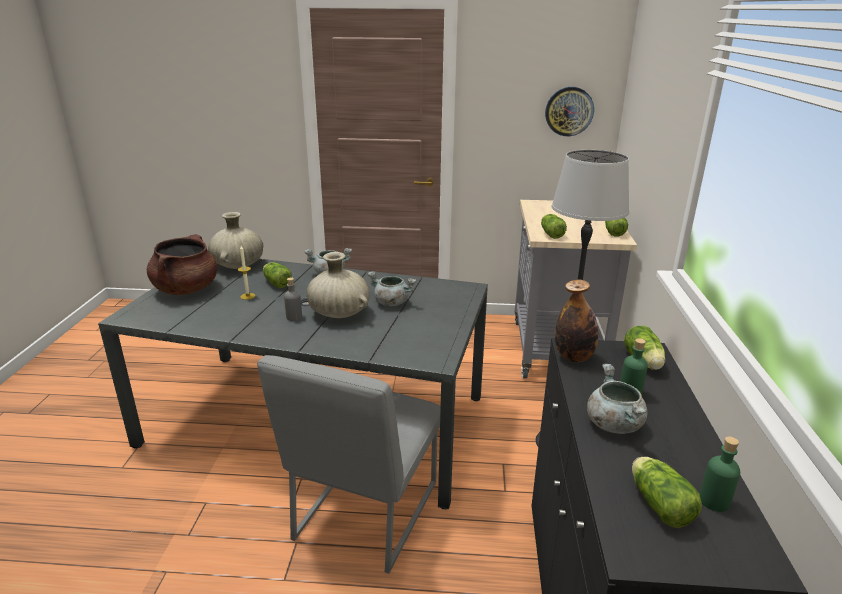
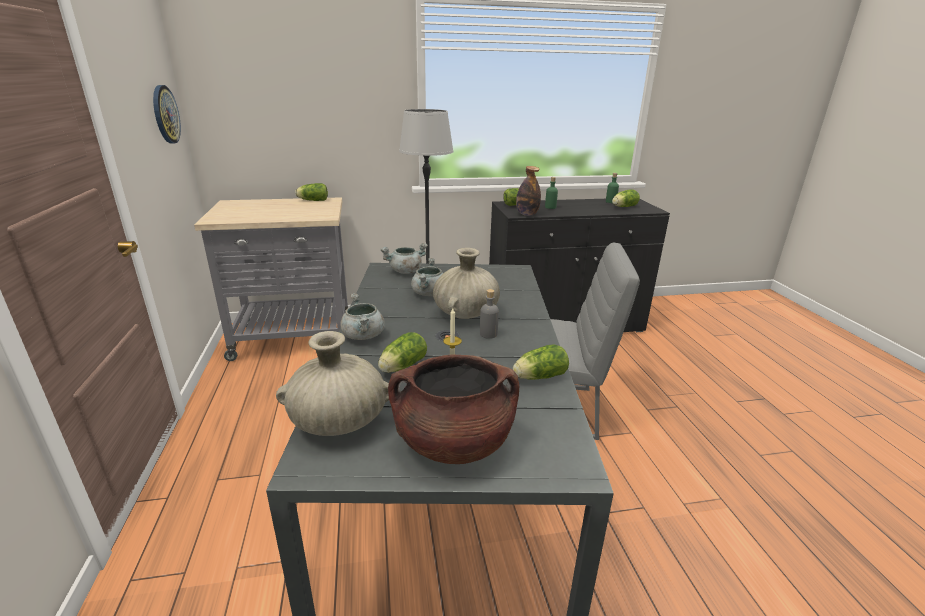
camera: 105 degrees left, 0 degrees up
(551, 234) = (318, 214): lettuce -> lettuce (538, 377)
(613, 424) = (580, 210): grey cooking pot -> grey cooking pot (405, 271)

